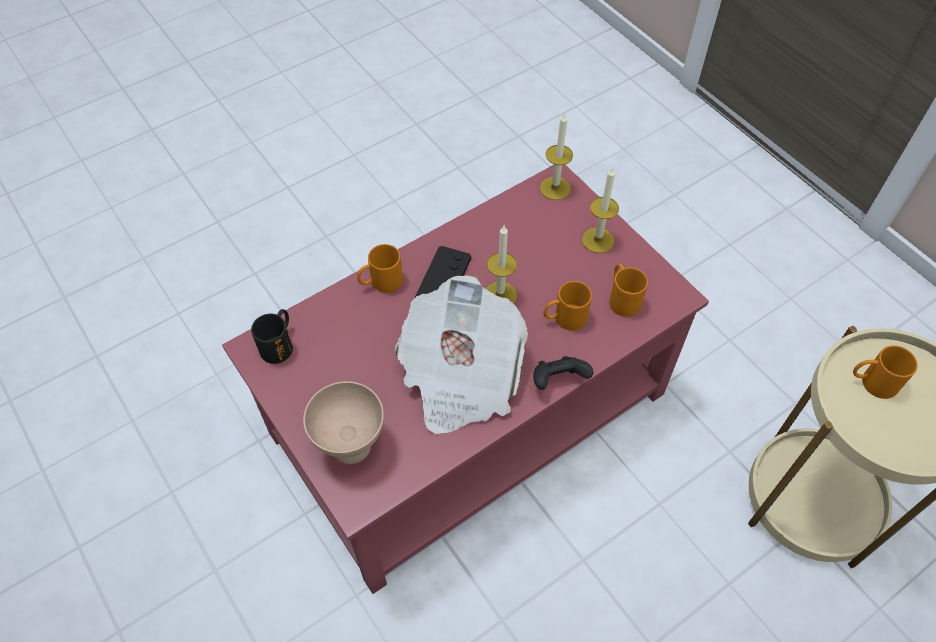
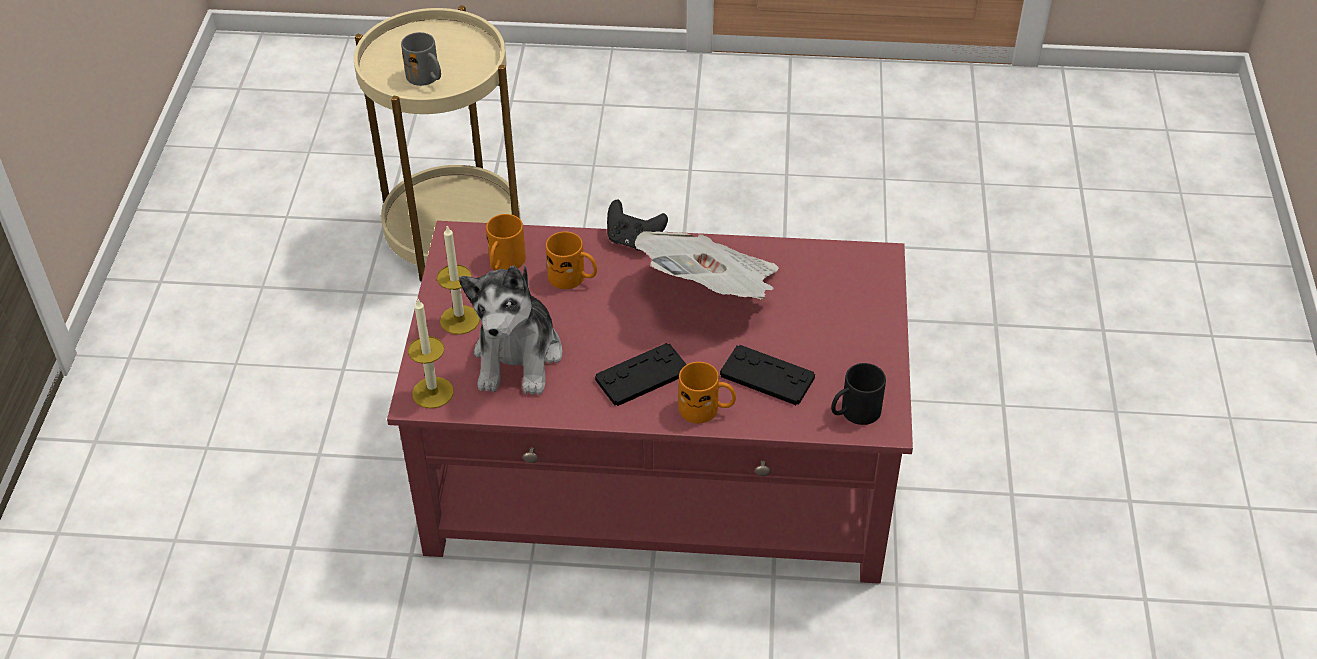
camera: 140 degrees left, 10 degrees down
(349, 446) = (854, 296): beige bowl -> none
(361, 332) = (767, 376): none -> black game controller
(500, 295) = (606, 330): candle -> none
(533, 240) = (518, 356): none -> plush toy
(872, 383) = (427, 78): orange mug -> grey mug

